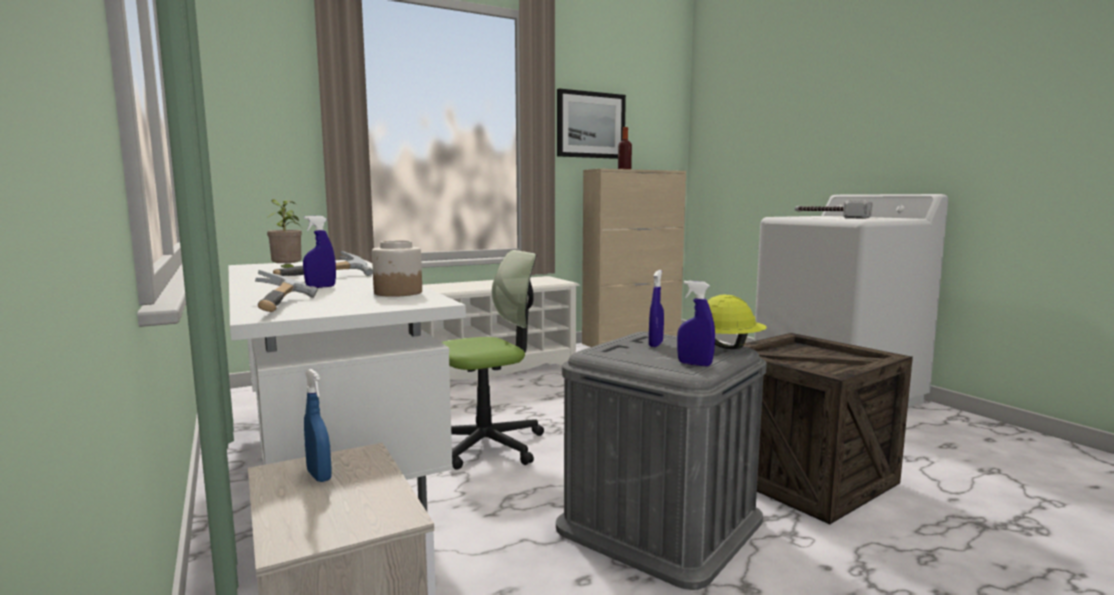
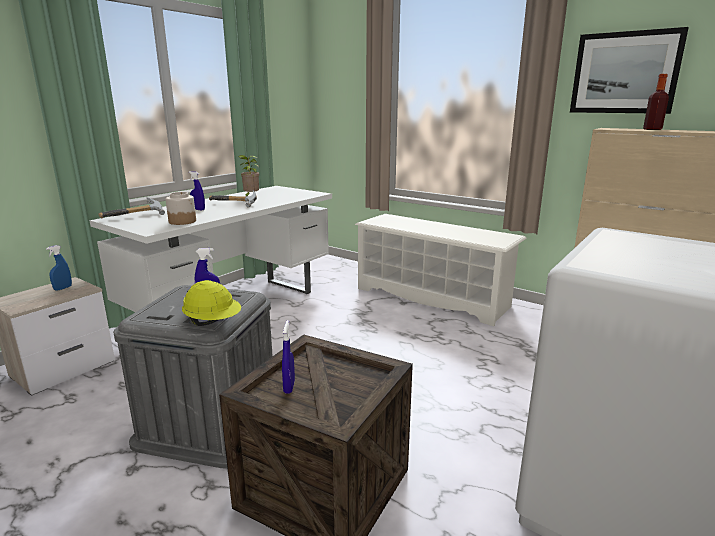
camera: 65 degrees right, 10 degrees up
(487, 445) = (297, 336): office chair -> none
(694, 364) = (153, 317): blue spray bottle -> blue spray bottle (289, 387)
(830, 217) = (634, 252): hammer -> none

